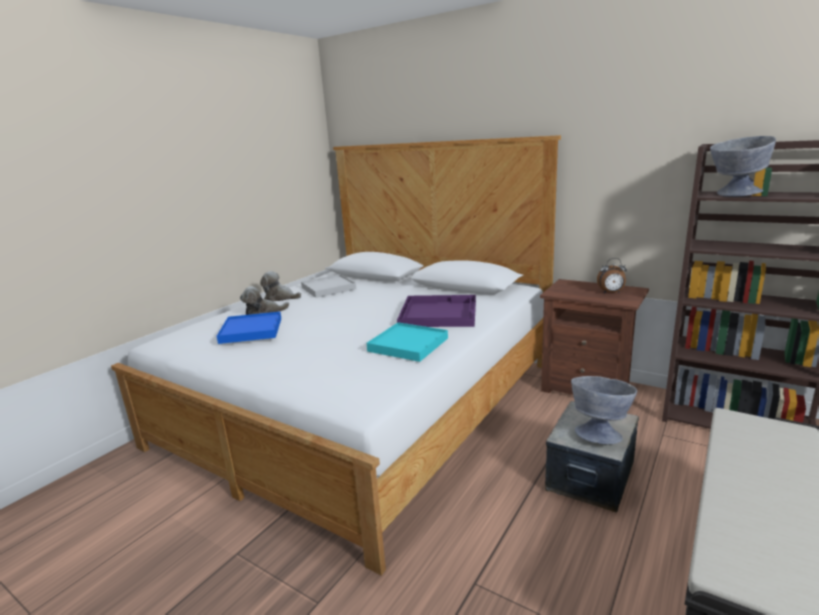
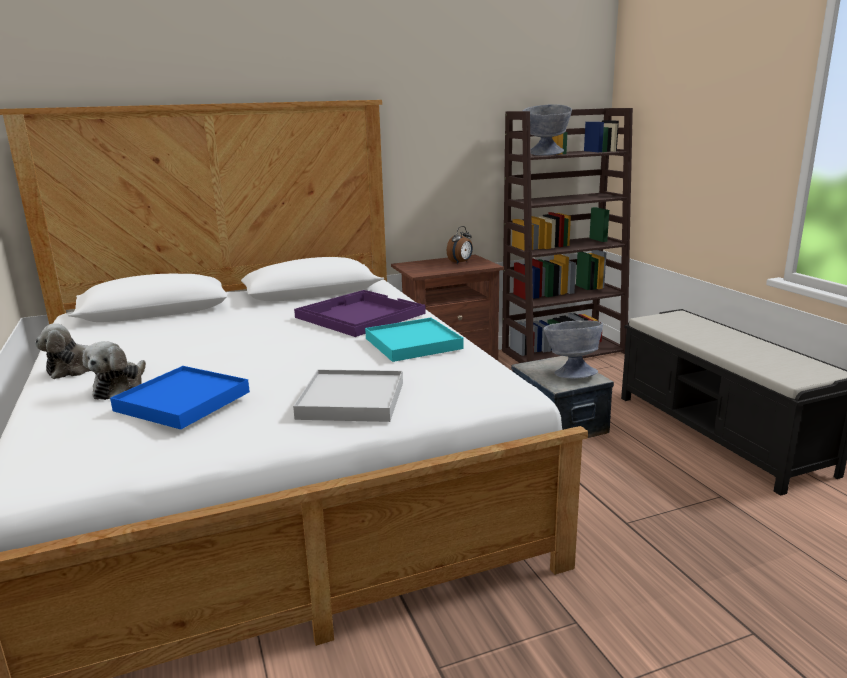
camera: 55 degrees left, 0 degrees up
(328, 288) = (130, 337): white tray -> white tray (351, 400)

